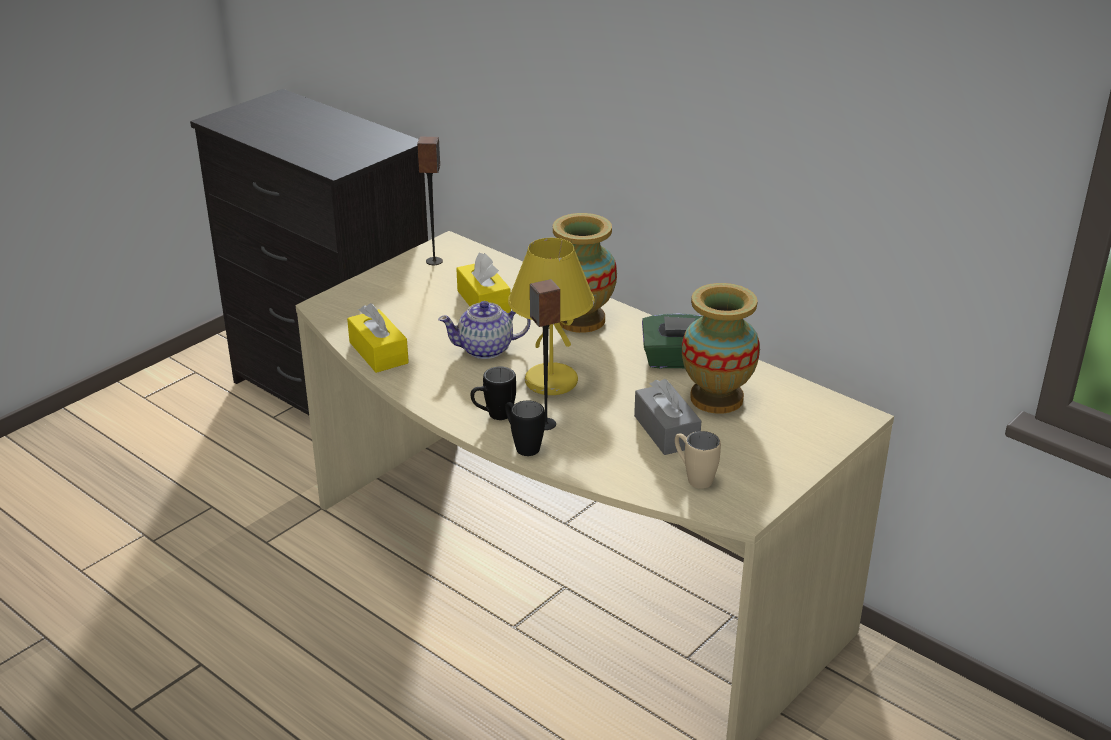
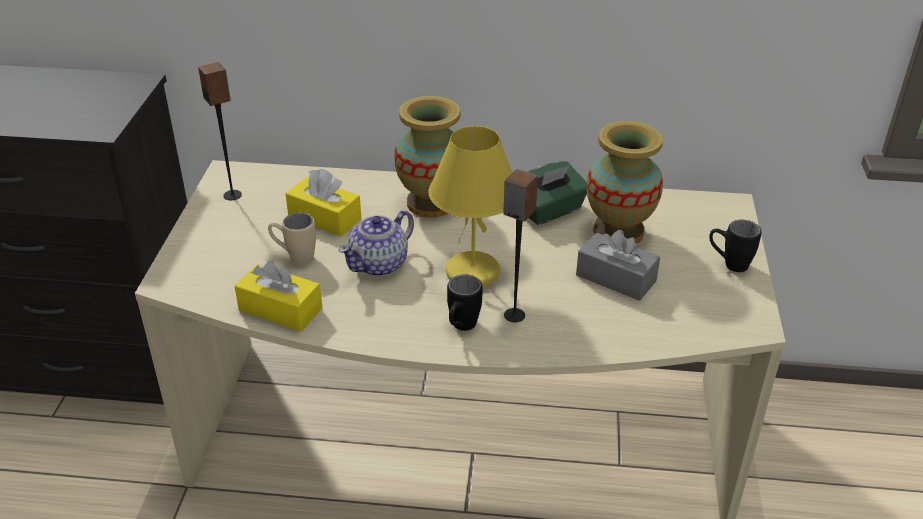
camera: 35 degrees left, 5 degrees up
(522, 445) = (518, 345): black mug -> black mug (728, 264)
(693, 477) = (684, 311): beige mug -> beige mug (294, 257)

